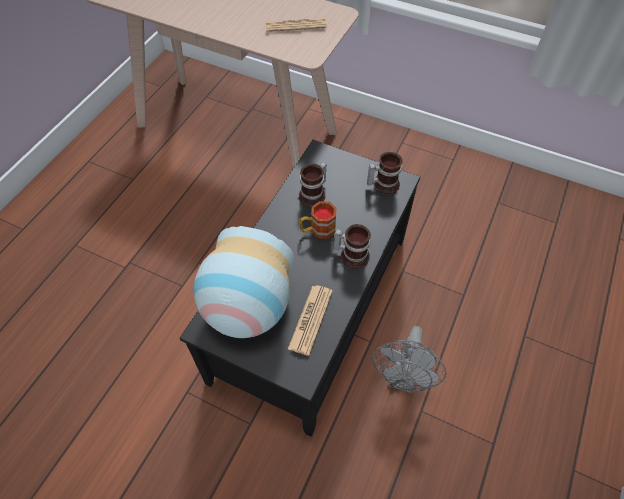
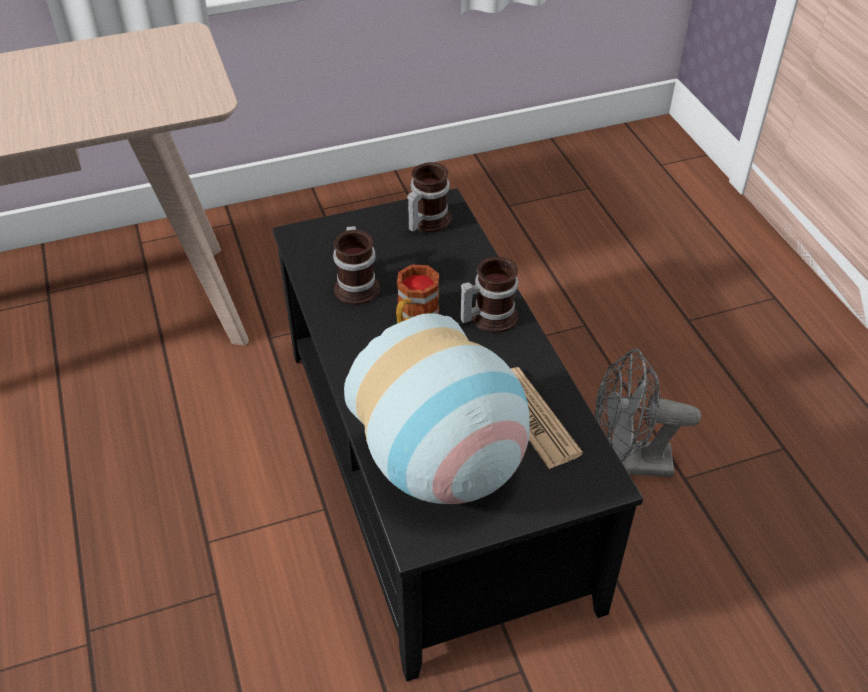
camera: 45 degrees left, 10 degrees down
(295, 25) = (136, 77): newspaper -> none
(403, 378) = (627, 462): grey fan -> grey fan turned 120 degrees clockwise

